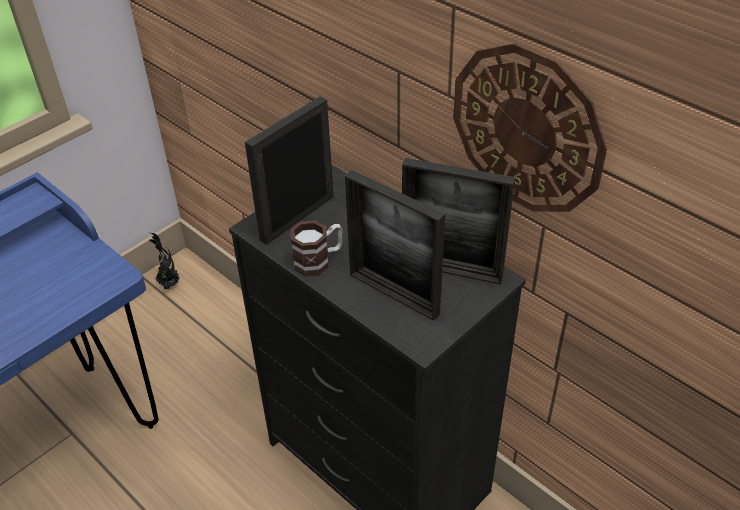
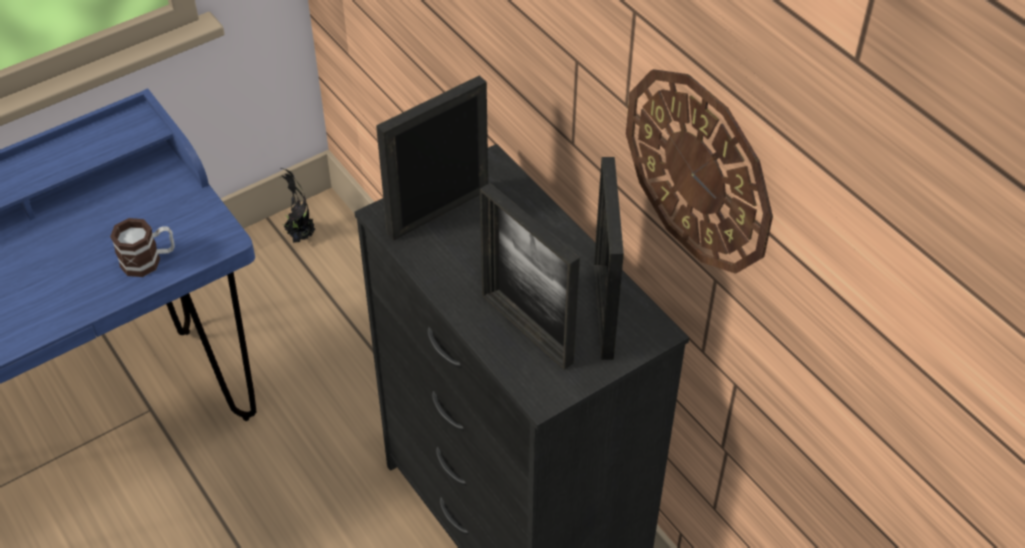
camera: 10 degrees right, 5 degrees up
(319, 260) = (450, 271): mug -> mug (149, 260)
(451, 270) = (603, 310): picture frame -> picture frame turned 60 degrees clockwise

